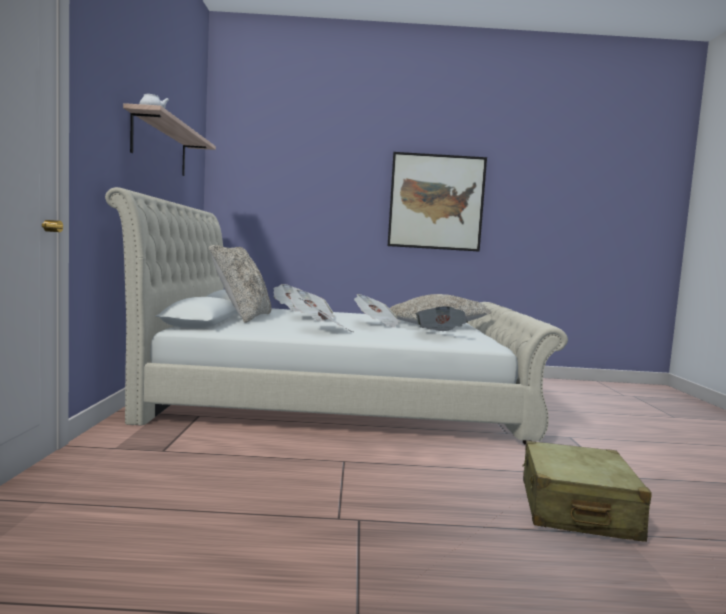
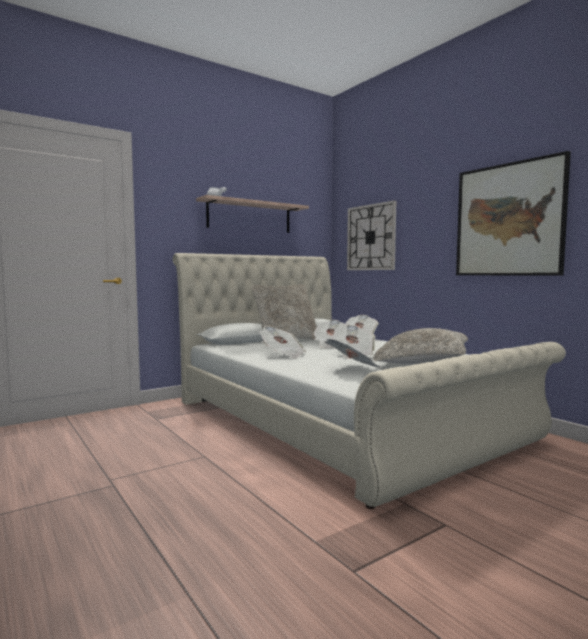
camera: 55 degrees right, 0 degrees up
(275, 197) = (371, 237): none -> wall clock
(576, 509) = (223, 560): beige suitcase -> none

